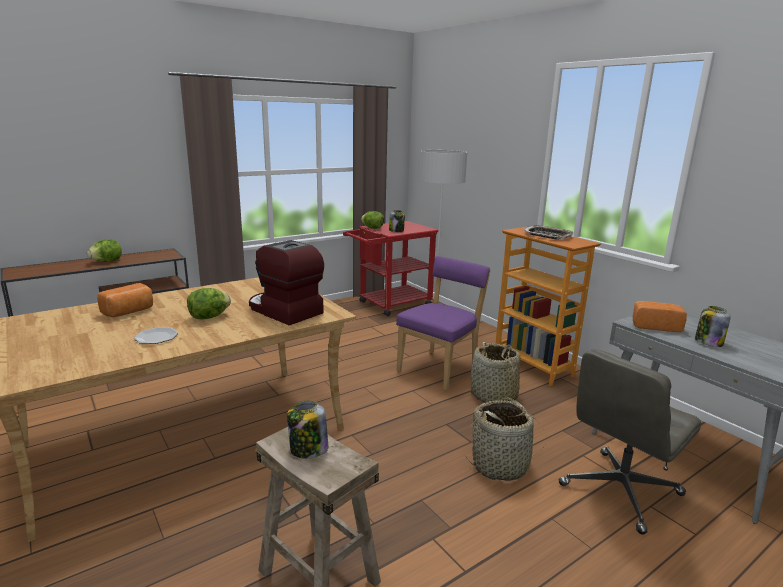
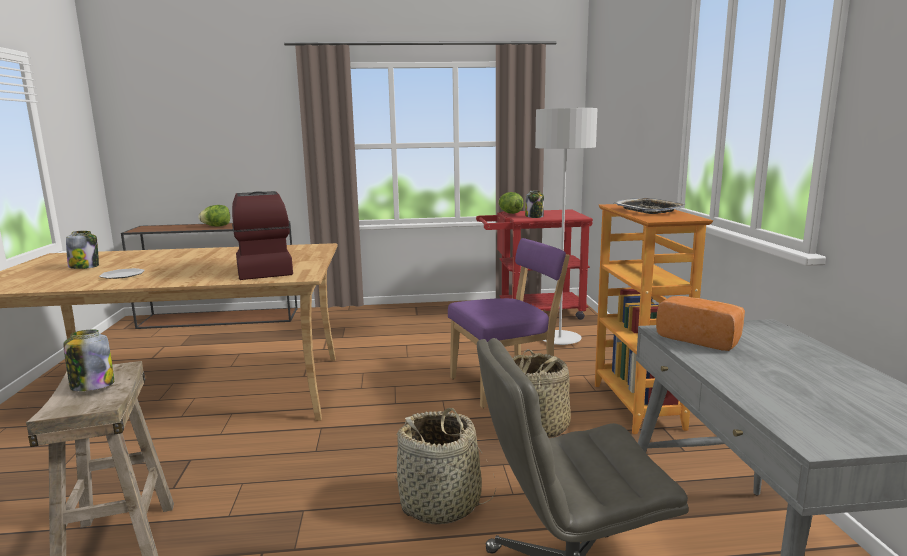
camera: 30 degrees right, 5 degrees down
(129, 312) = (147, 257): bread -> none
(209, 317) = (193, 267): lettuce -> none
(708, 342) = (755, 370): jar -> jar (84, 267)

